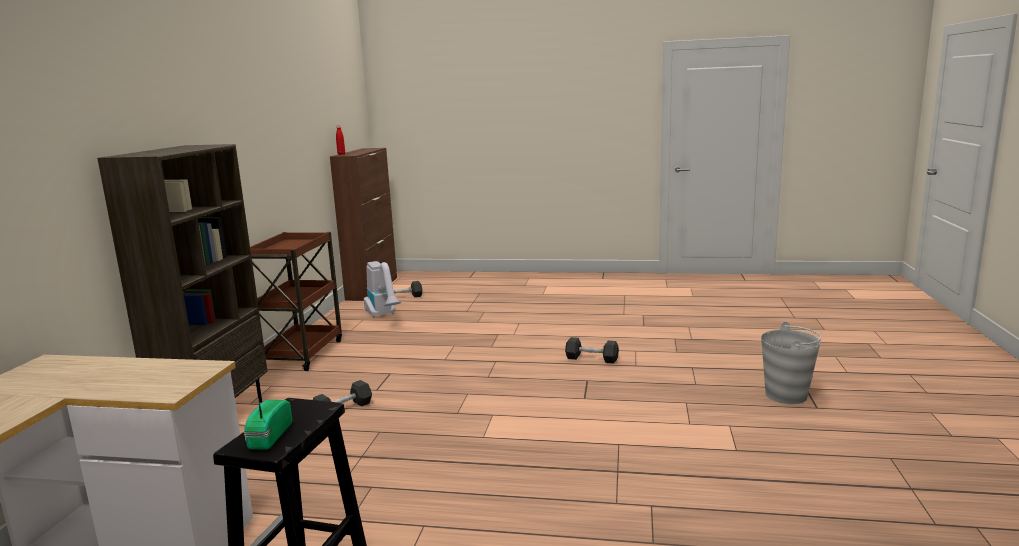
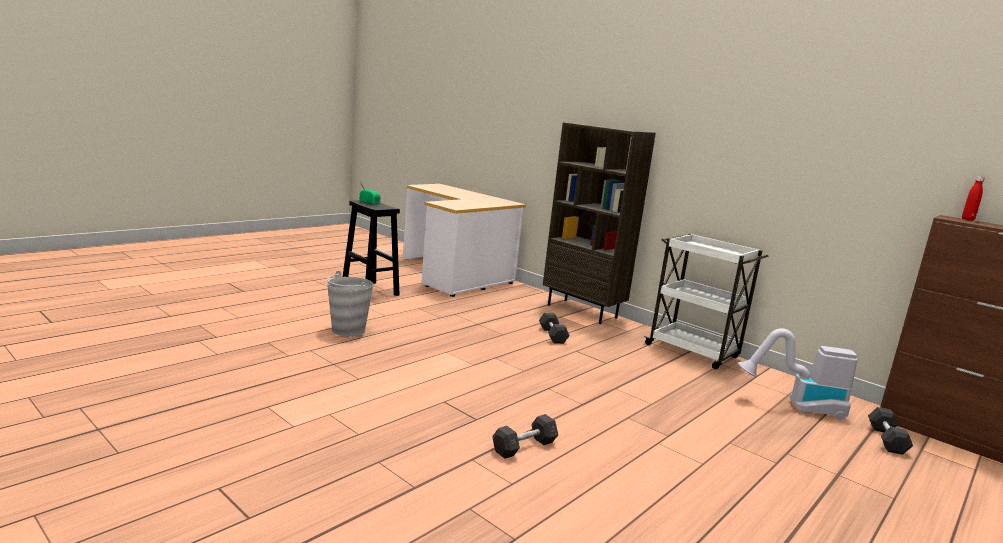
camera: 120 degrees right, 0 degrees up
(302, 353) = (693, 352): brown cart -> white cart
(786, 395) = (265, 492): grey bucket -> grey bucket (348, 330)

